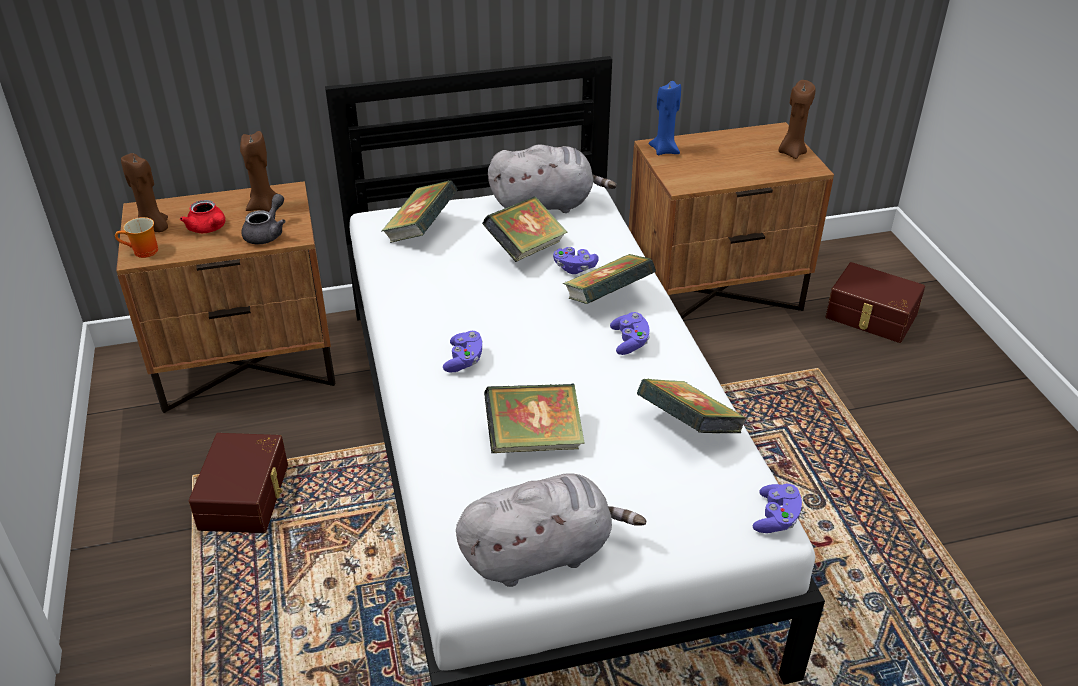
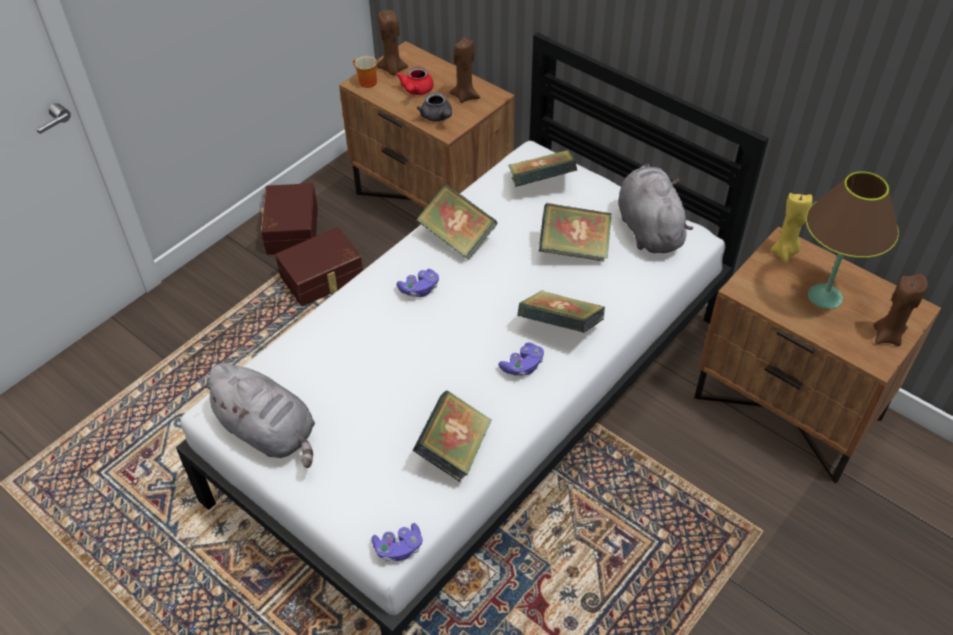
camera: 55 degrees right, 10 degrees up
(267, 233) = (437, 117): grey teapot -> grey teapot turned 75 degrees clockwise
(534, 440) = (370, 371): book -> book (457, 238)
(546, 205) = (648, 228): grey plush toy -> grey plush toy turned 150 degrees counterclockwise
(574, 268) = (579, 288): purple game controller -> none
(664, 150) = (785, 252): blue candle -> yellow candle
(728, 157) = (824, 296): none -> brown table lamp
(870, 317) = (884, 540): brown storage box -> brown storage box (290, 230)

